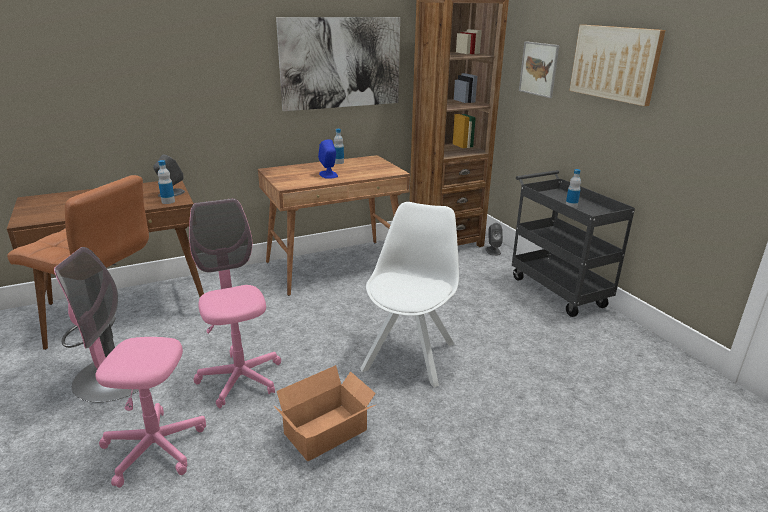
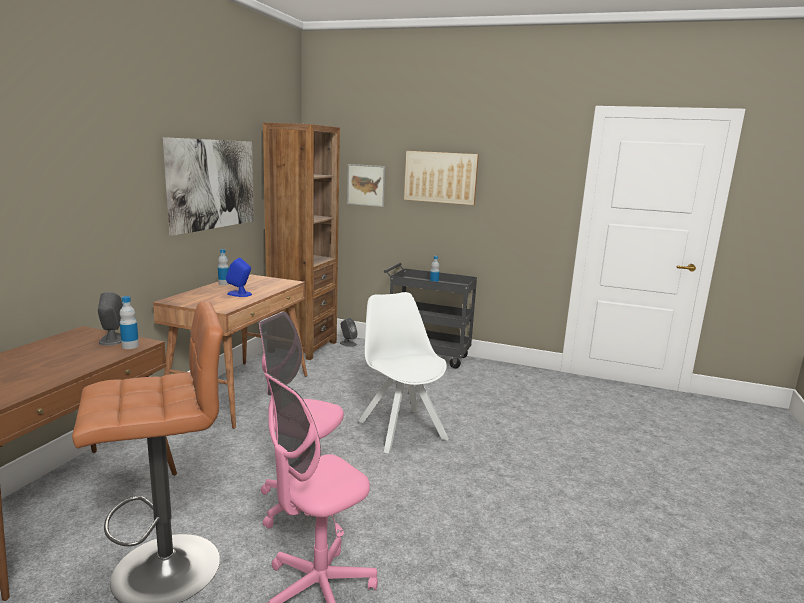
camera: 45 degrees left, 10 degrees down
(329, 433) = (430, 500): cardboard box -> none

